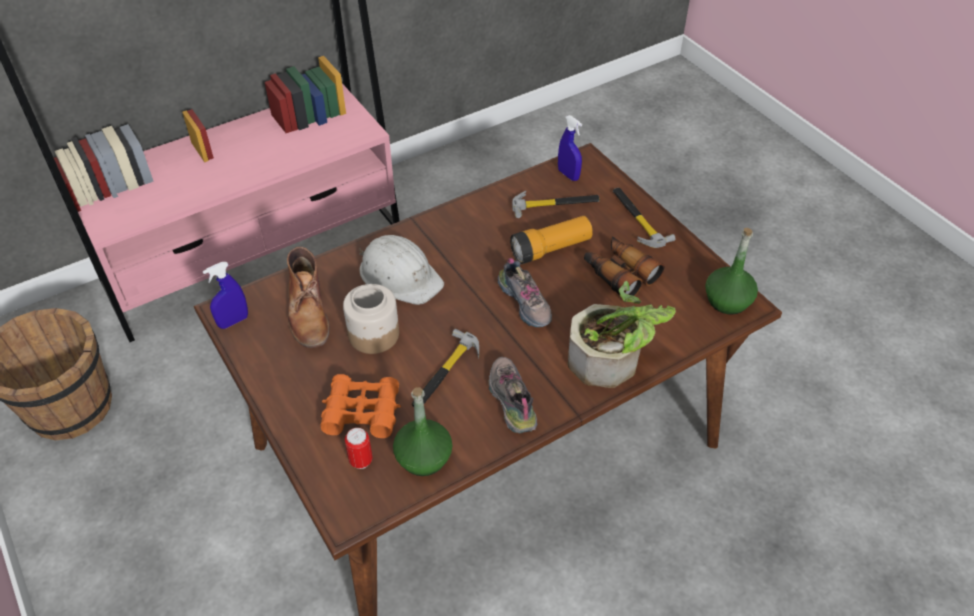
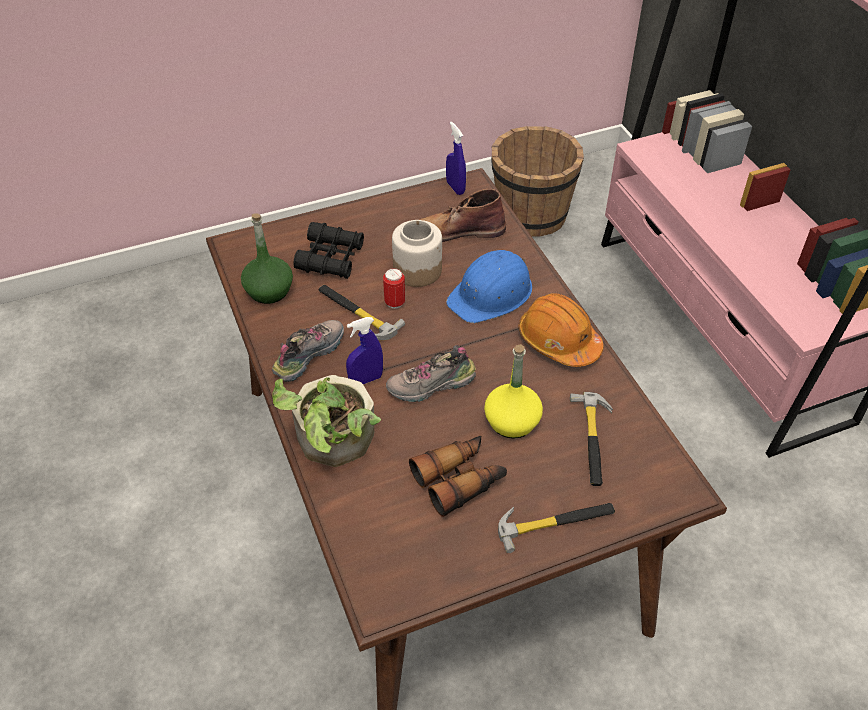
camera: 100 degrees right, 0 degrees up
(361, 461) = (281, 254): can -> can (394, 302)
(362, 412) = (330, 258): orange binoculars -> black binoculars
(400, 276) = (492, 294): white hard hat -> blue hard hat
(453, 228) = (558, 341): none -> orange hard hat
(510, 400) = (309, 354): shoe -> shoe turned 45 degrees counterclockwise
(551, 249) = (512, 422): flashlight -> yellow bottle
(568, 175) = (651, 465): blue spray bottle -> blue spray bottle (366, 380)
(727, 300) = (390, 584): green bottle -> none

